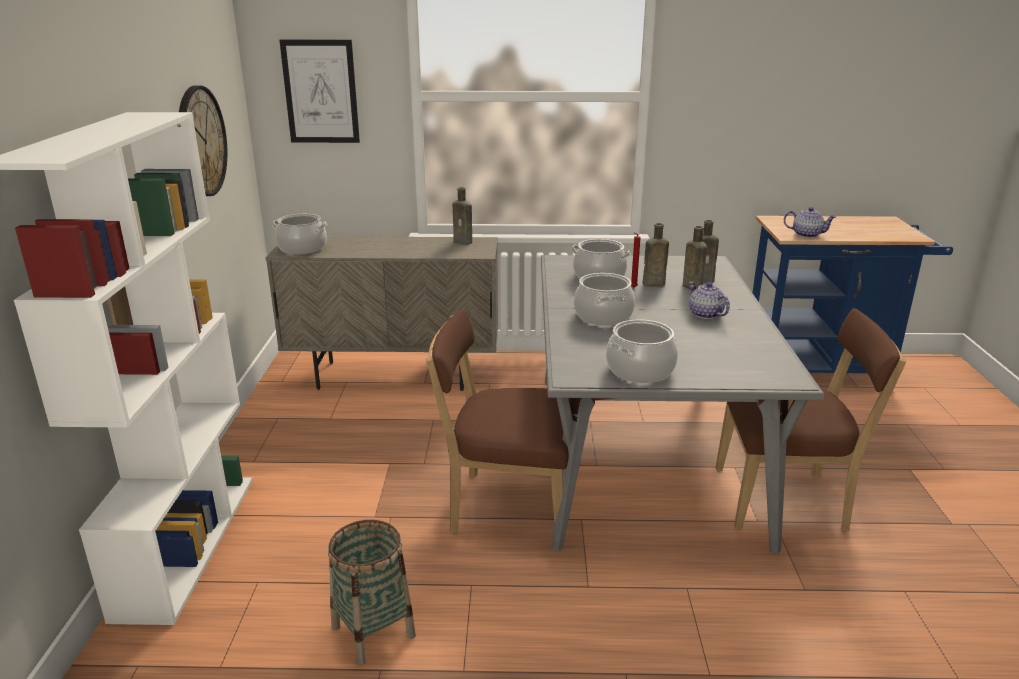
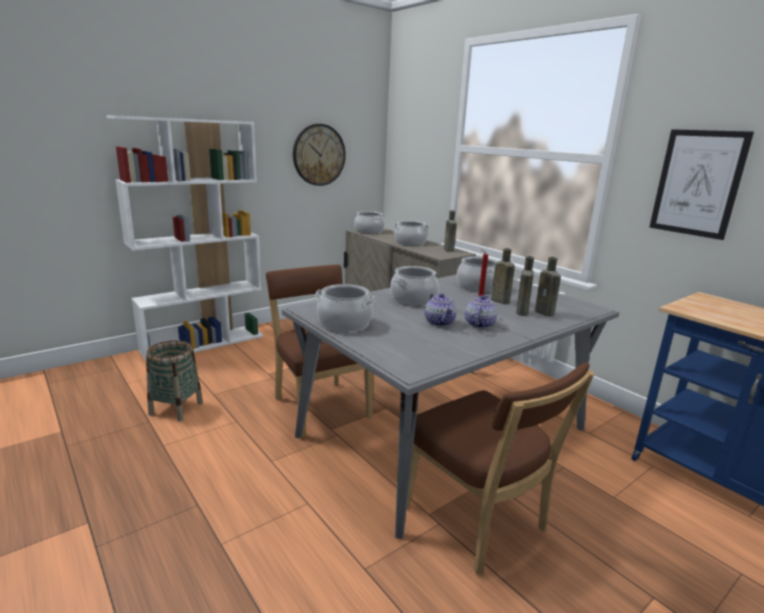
camera: 50 degrees right, 5 degrees down
(320, 92) = (415, 142): picture -> picture (697, 183)
(400, 247) = (410, 243): none -> cooking pot
(806, 235) = (704, 313): teapot -> teapot (439, 322)

